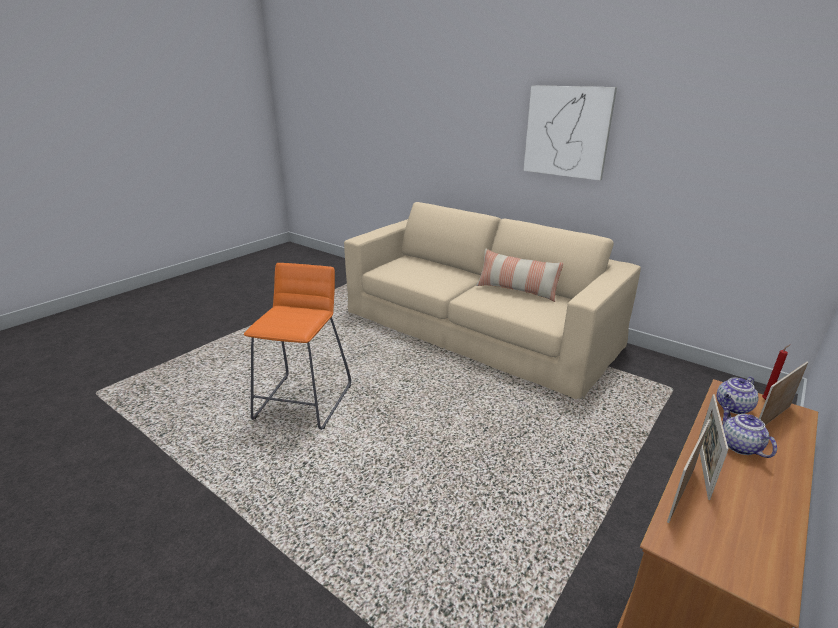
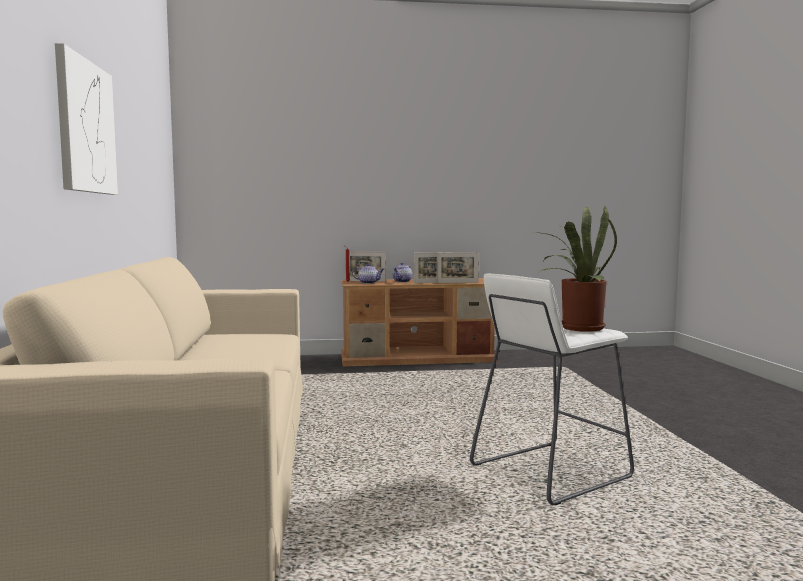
camera: 135 degrees left, 20 degrees down
(279, 321) = (577, 328): none -> potted plant
(304, 401) = (550, 472): orange stool -> white stool
(517, 290) = (213, 346): pillow -> none

